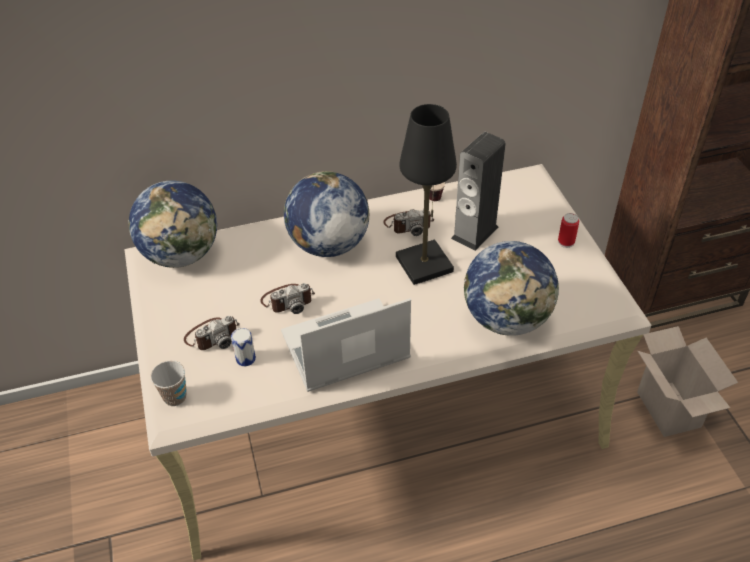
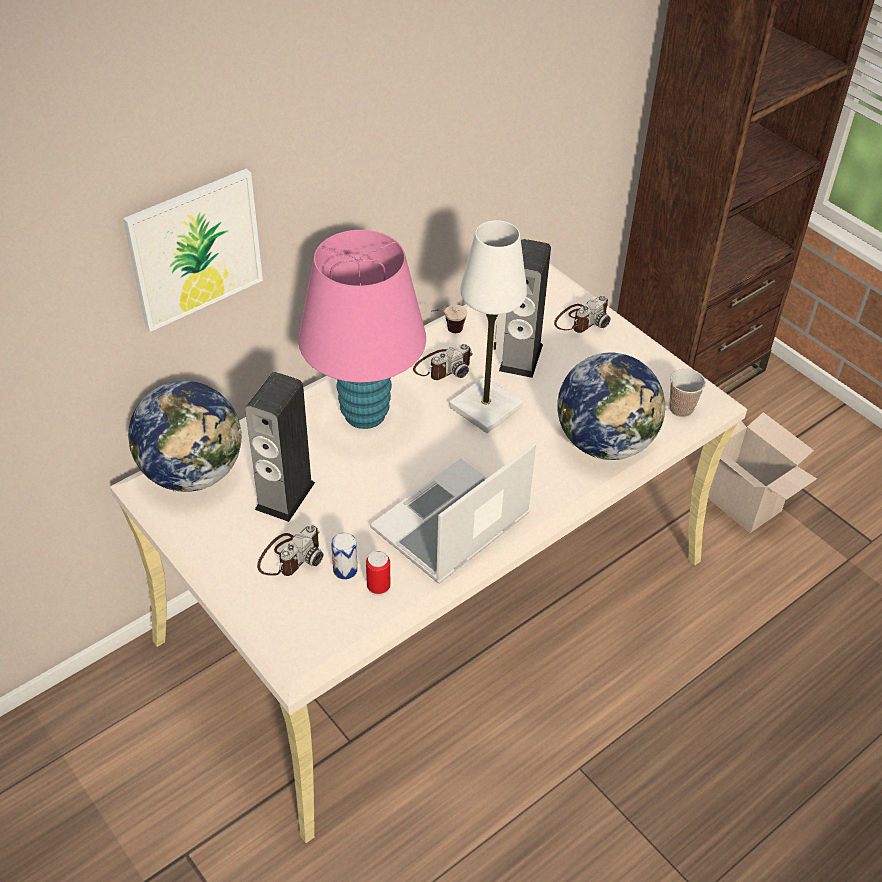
camera: 25 degrees left, 0 degrees up
(175, 397) = (288, 638): cup -> cup (681, 409)
(199, 79) = (195, 249): none -> picture
(235, 289) = (285, 495): none -> speaker
(288, 300) = (355, 490): camera -> camera (581, 320)
(328, 245) = (364, 414): globe -> pink table lamp
(424, 264) = (485, 407): black table lamp -> white table lamp
(566, 242) = (622, 343): can -> can (378, 586)

